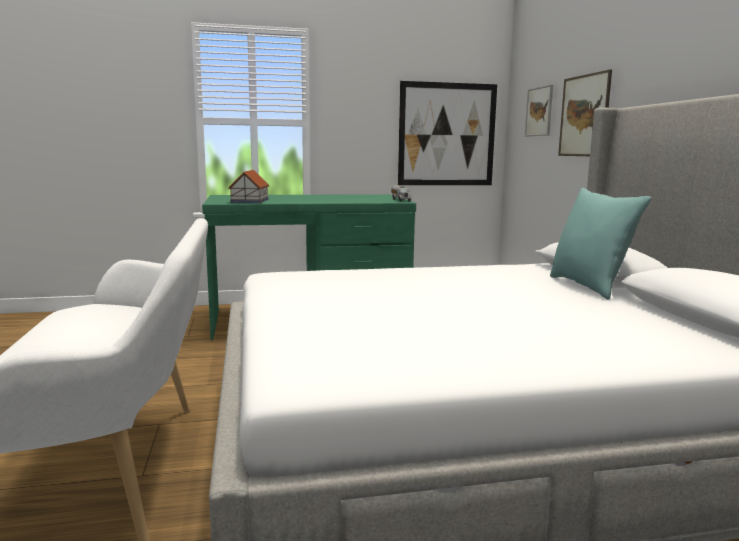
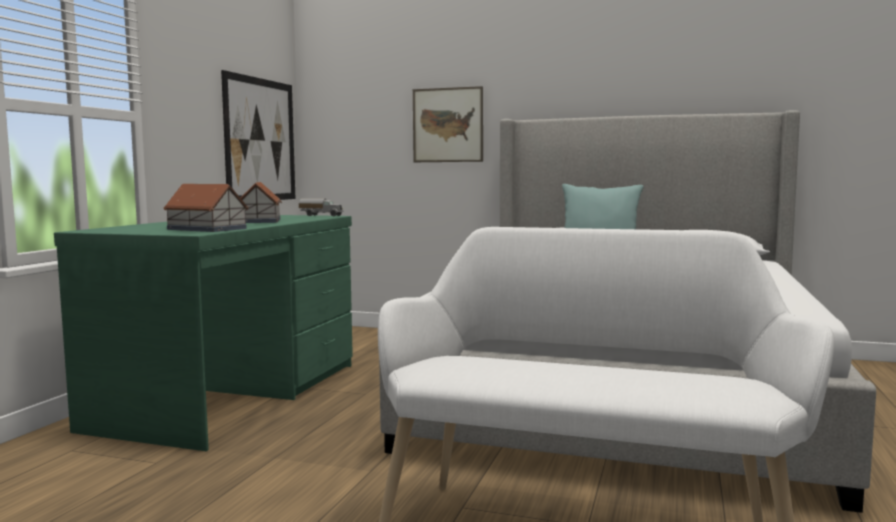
camera: 60 degrees left, 5 degrees down
(330, 199) = (260, 220): none -> toy house
(539, 111) = (368, 118): picture -> none

